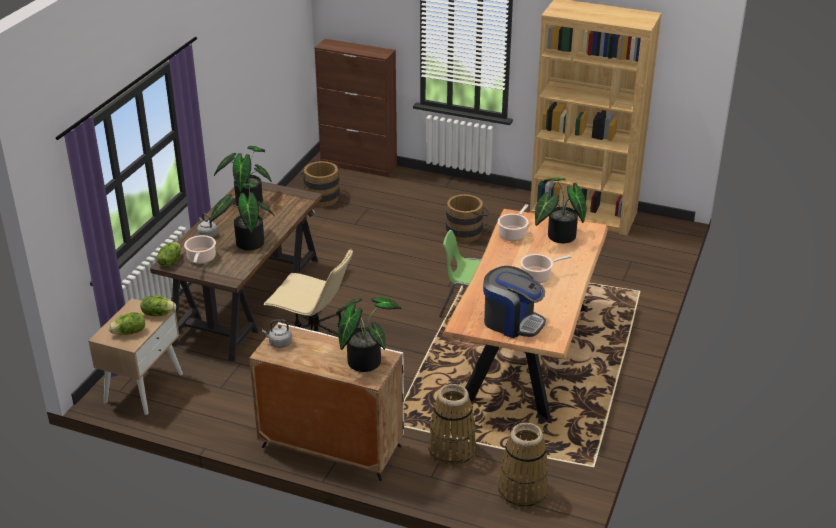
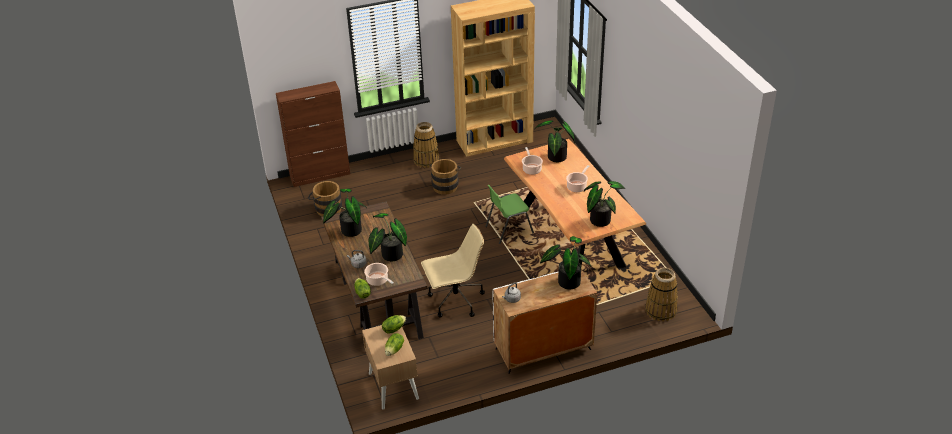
camera: 40 degrees left, 5 degrees up
(452, 451) = (603, 312): basket -> basket (426, 160)
(512, 322) = (600, 219): coffee machine -> potted plant

